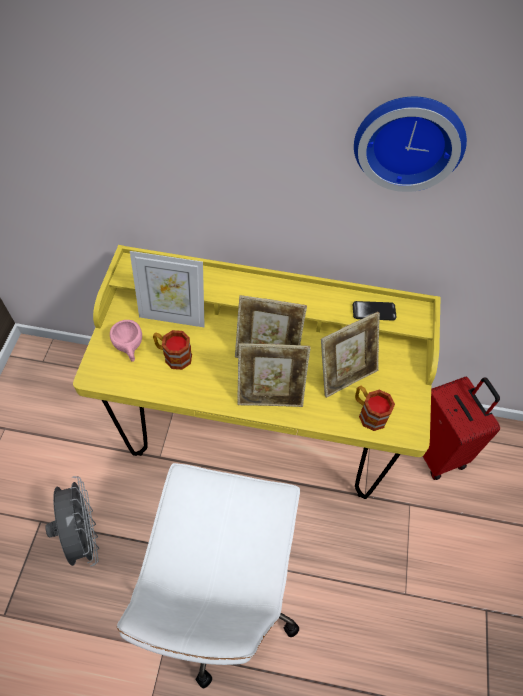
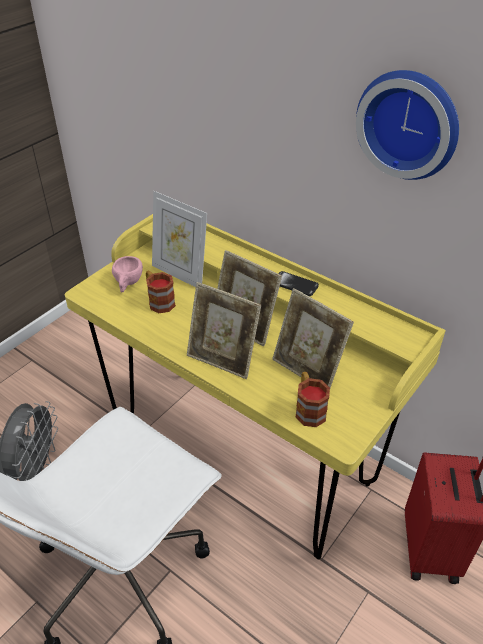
camera: 30 degrees right, 15 degrees down
(345, 374) = (307, 369): picture frame -> picture frame turned 45 degrees clockwise
(373, 311) = (364, 320): phone -> phone (295, 284)

